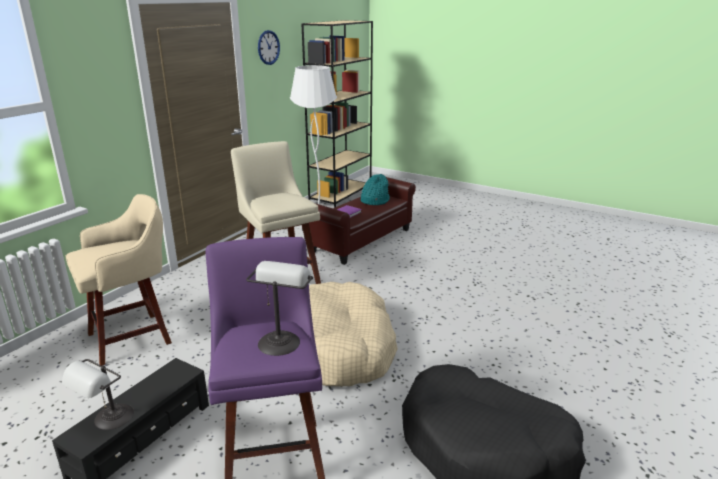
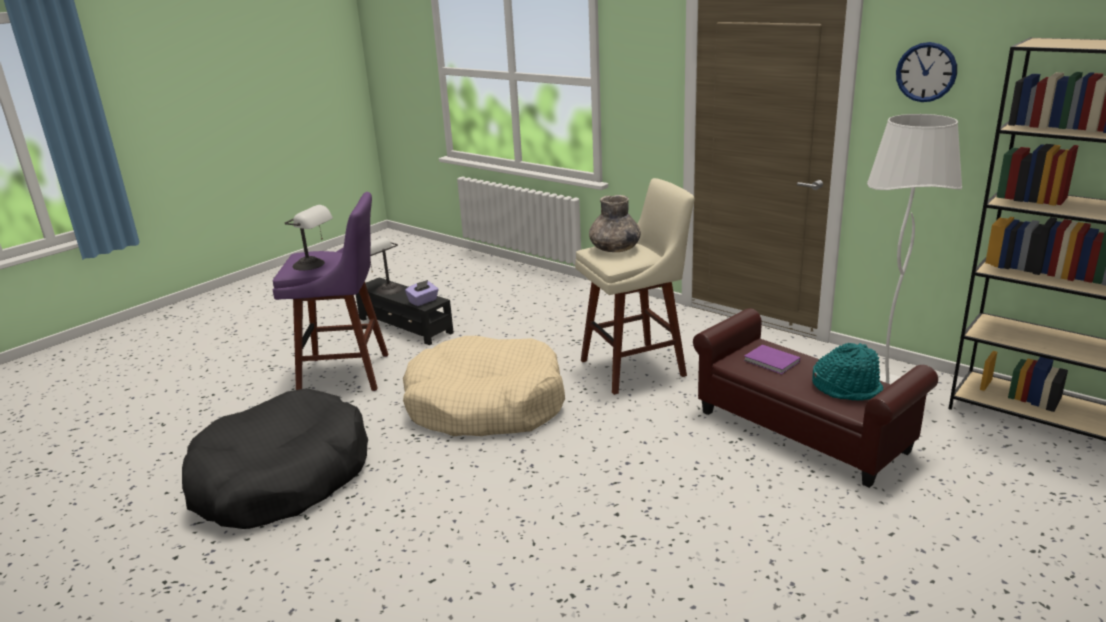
camera: 100 degrees right, 0 degrees up
(134, 337) = (545, 305): beige stool -> none
(173, 376) = (423, 301): none -> purple tissue box
(271, 202) = (614, 249): none -> grey vase

